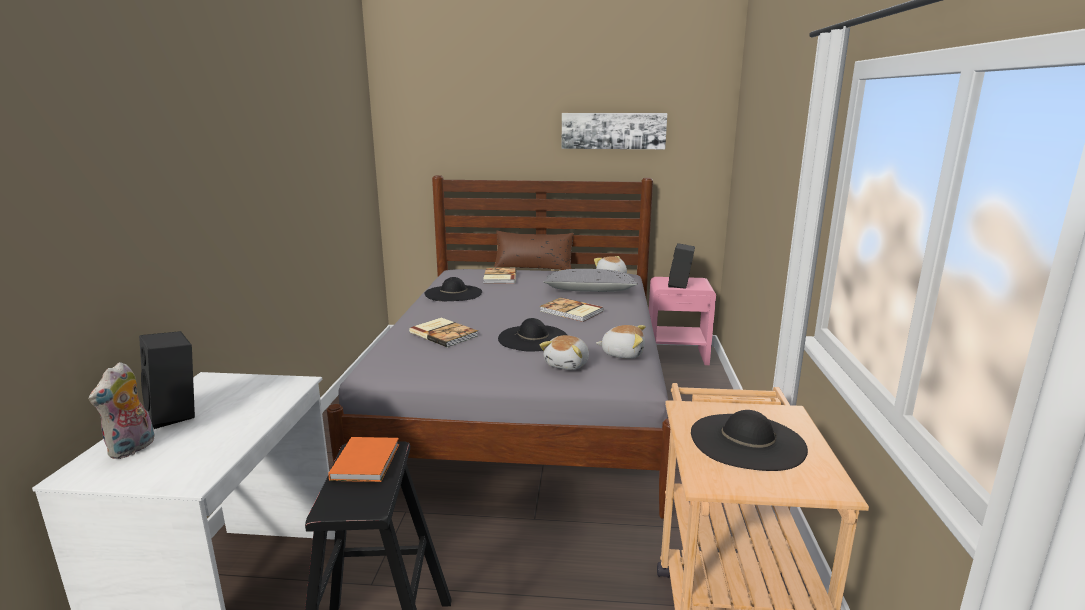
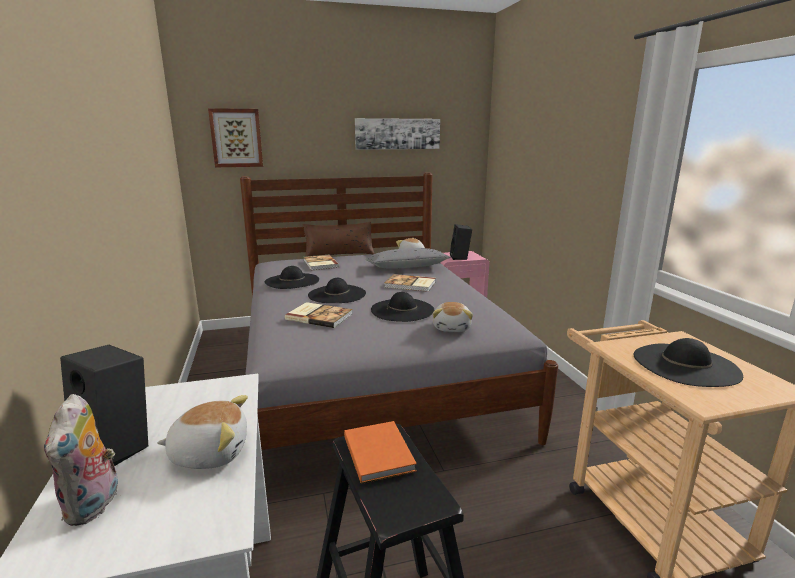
camera: 20 degrees left, 0 degrees up
(433, 134) = (236, 138): none -> picture
(483, 313) = (337, 294): none -> black hat
(622, 353) = (485, 312): plush toy -> plush toy (210, 452)

